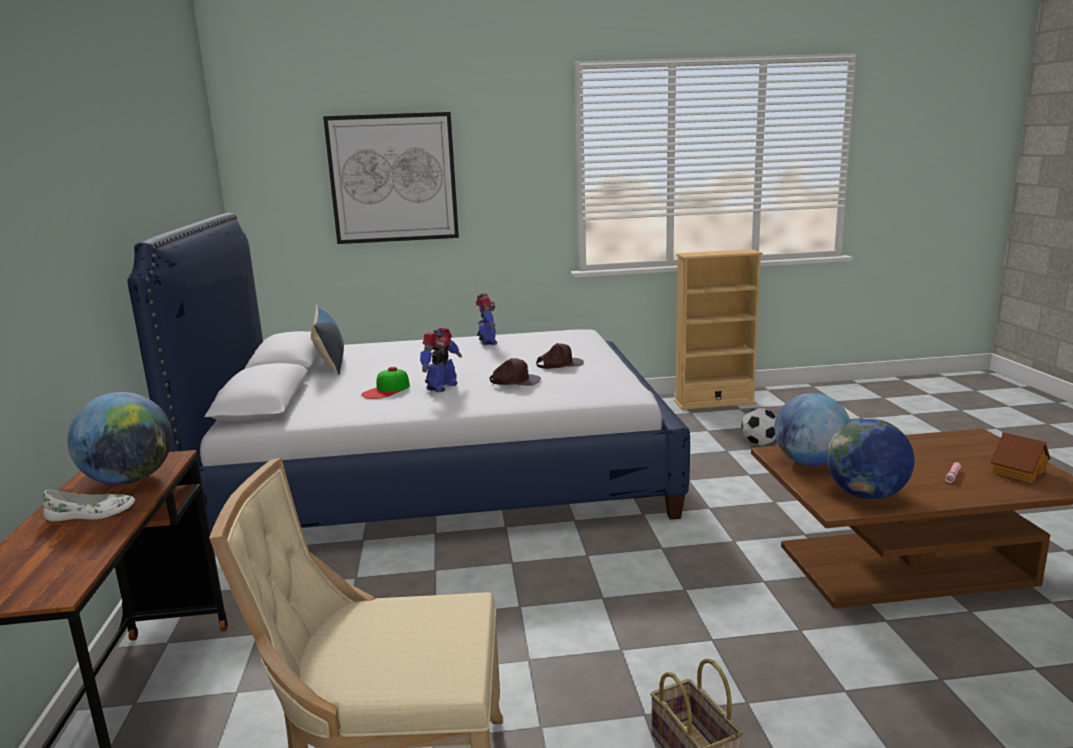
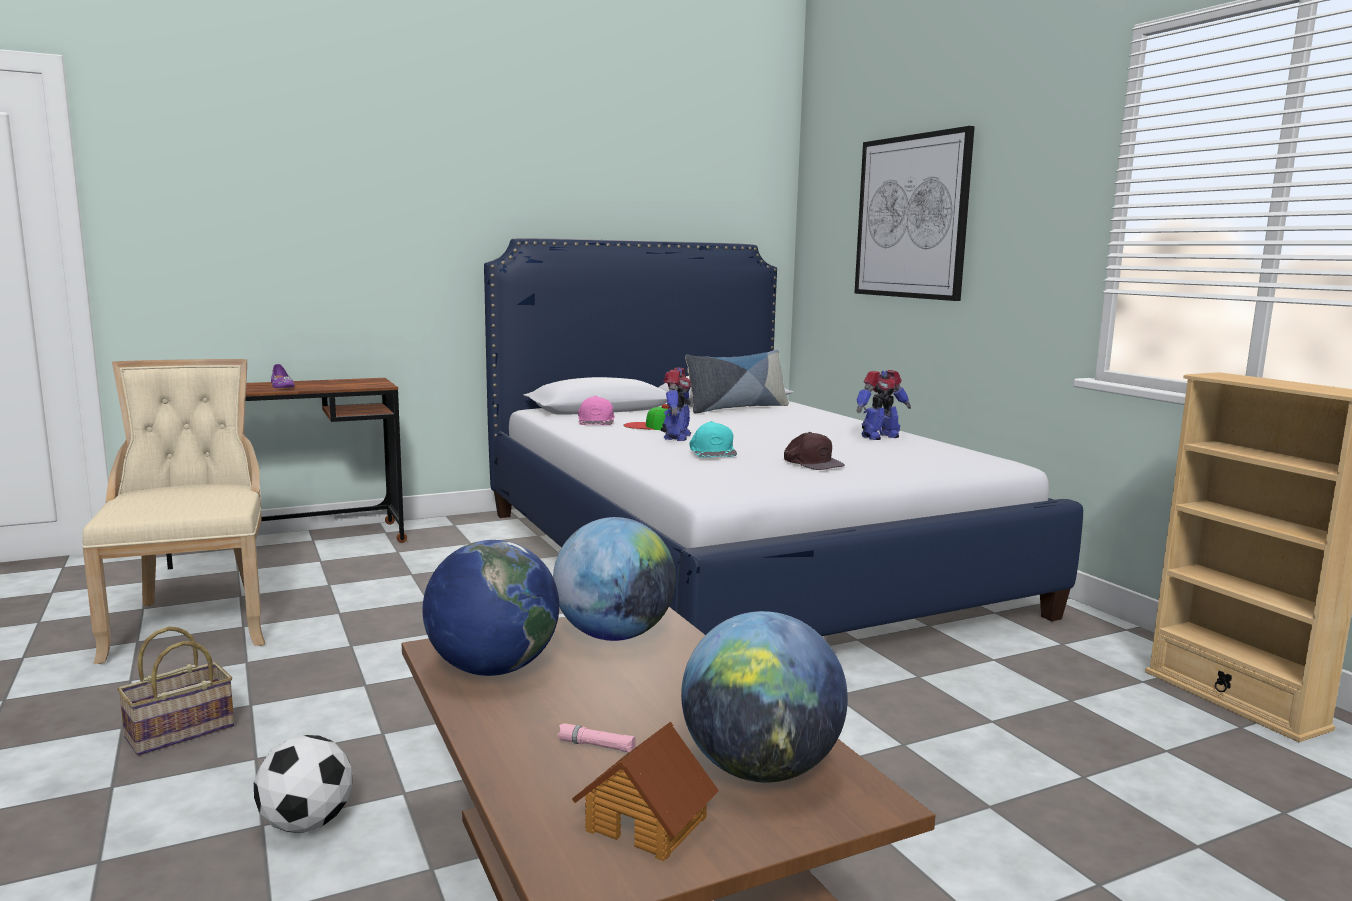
camera: 70 degrees right, 5 degrees down
(91, 514) = (281, 386): white shoe -> purple shoe
(130, 480) = (338, 384): globe -> globe (760, 770)
(335, 406) = (596, 421): none -> pink cap
(441, 387) = (676, 437): toy robot -> toy robot turned 90 degrees counterclockwise
(515, 381) = (712, 451): brown cap -> turquoise cap
(759, 444) = (1065, 751): football -> football (306, 824)

